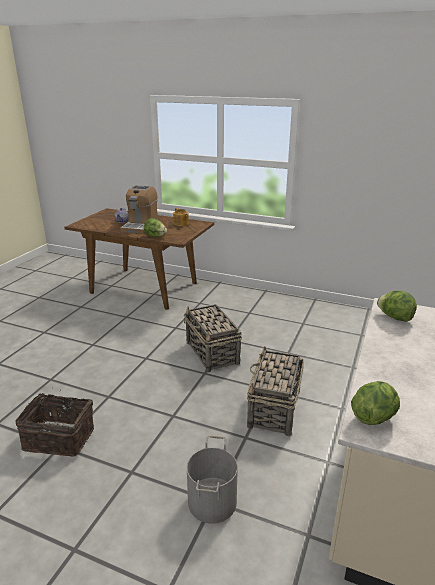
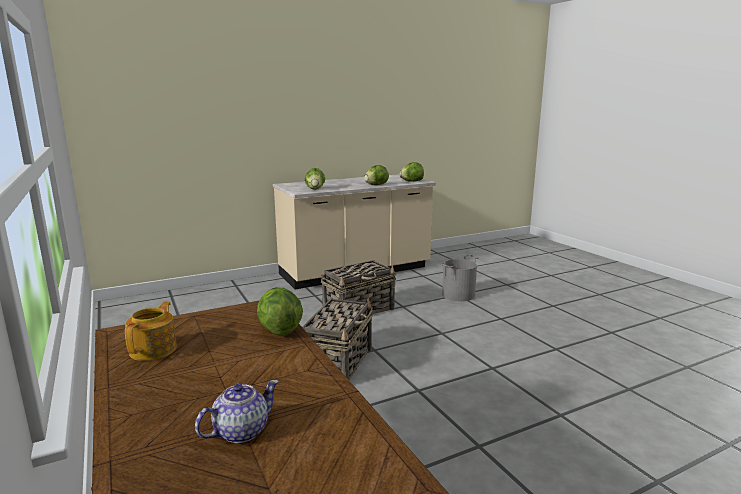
camera: 140 degrees left, 10 degrees down
(60, 437) = (554, 354): basket -> none
(140, 226) = (240, 380): coffee machine -> none
(376, 366) = (376, 185): none -> lettuce

